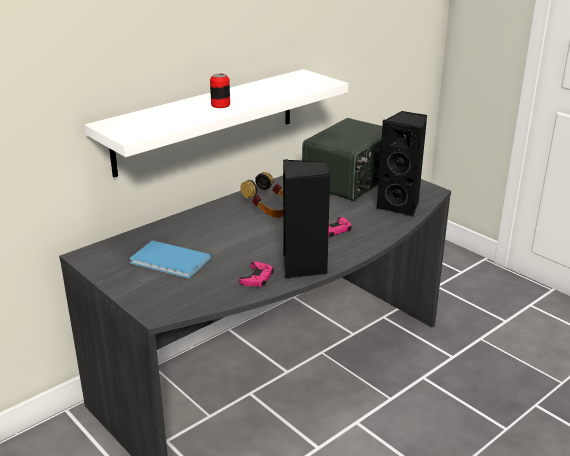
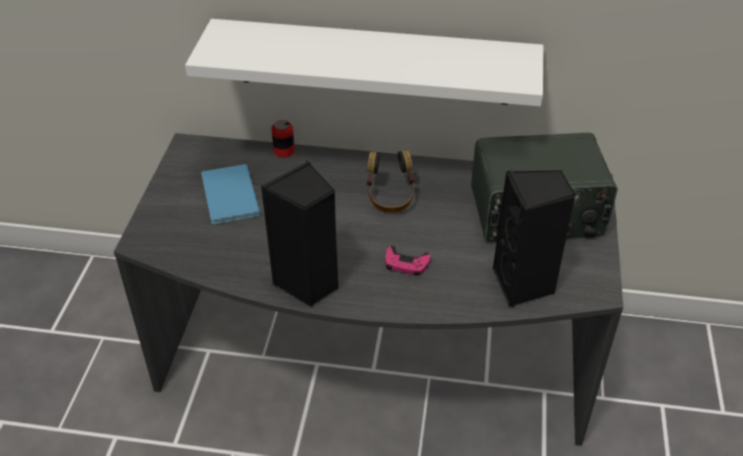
camera: 50 degrees right, 15 degrees up
(220, 105) = (351, 56): can -> can (284, 151)
(257, 277) = (255, 265): pink game controller -> none

